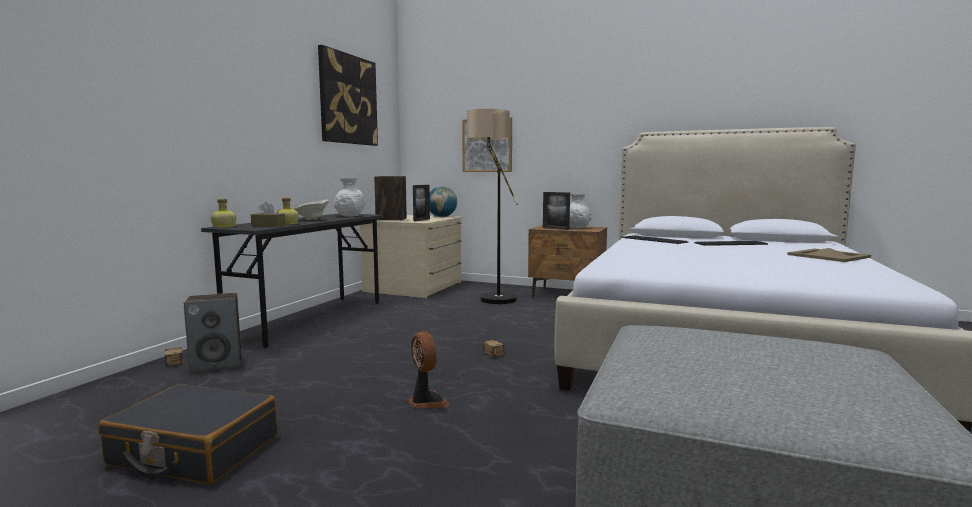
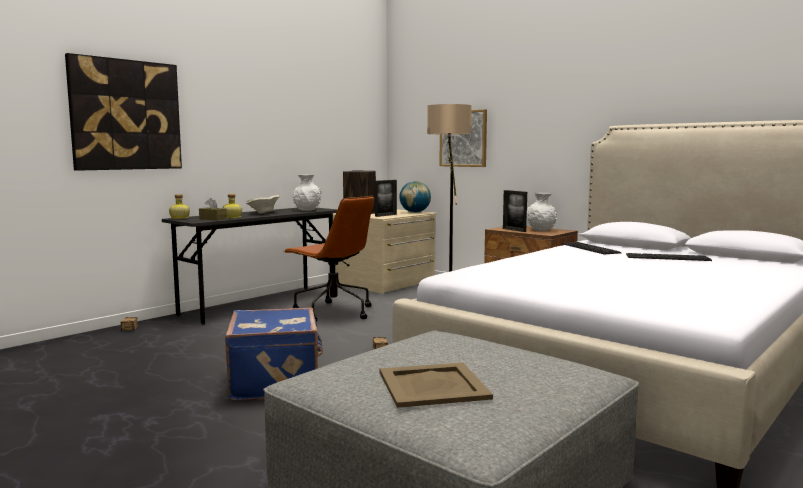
camera: 20 degrees right, 0 degrees up
(194, 451) = (87, 391): black suitcase -> none
(217, 364) = (156, 333): speaker -> none
(348, 99) = (321, 97): picture -> picture (126, 115)
(398, 320) = (333, 312): none -> brown office chair
(426, 402) = (277, 381): fan -> blue suitcase
(828, 256) = (741, 279): beige tray -> beige tray (432, 385)

